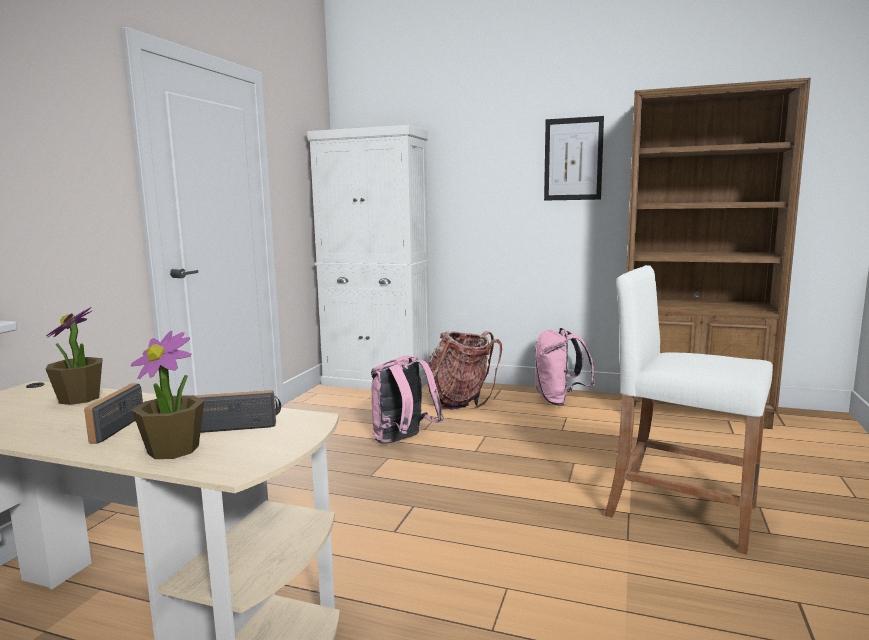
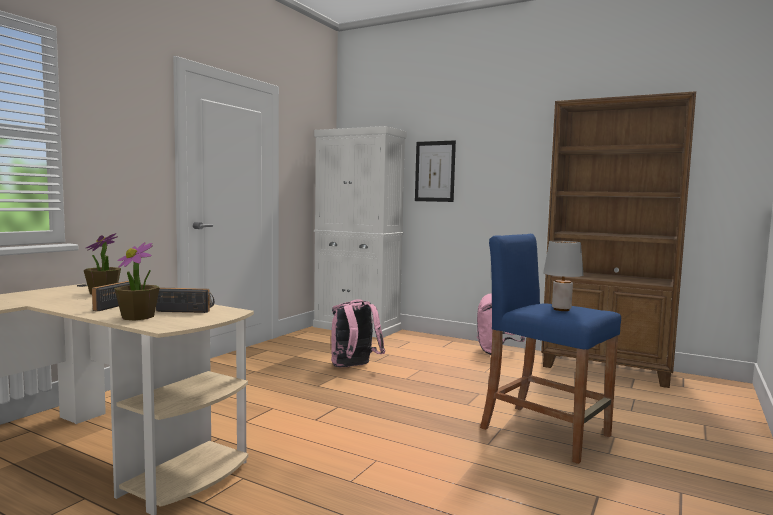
camera: 10 degrees right, 5 degrees down
(460, 401) = (414, 346): backpack -> none
(573, 159) = (517, 155): picture -> picture (435, 171)
(681, 511) = (545, 432): white stool -> blue stool
(710, 364) = (560, 309): none -> grey table lamp

